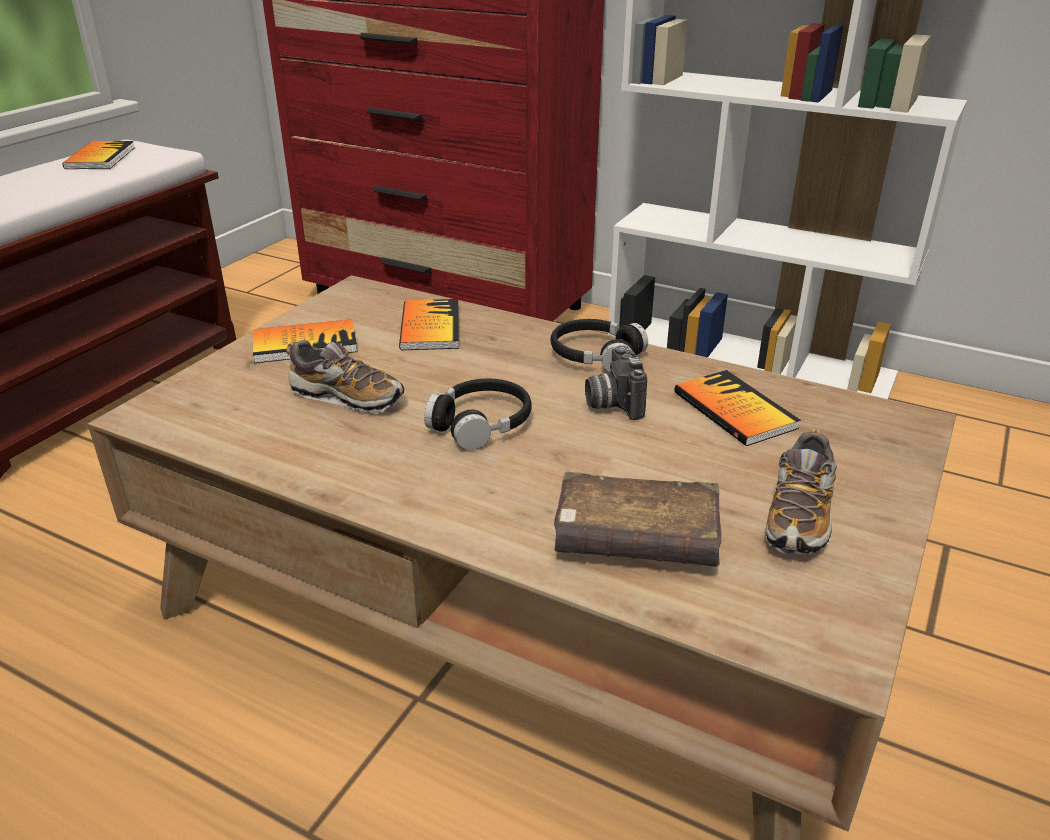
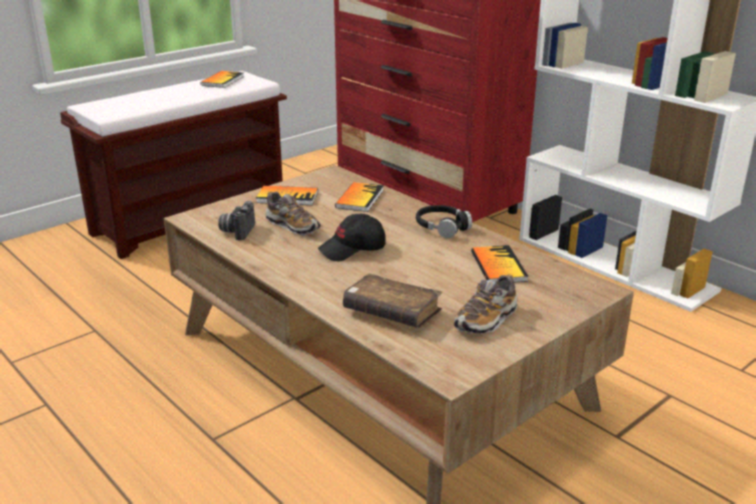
camera: 20 degrees right, 5 degrees down
(481, 423) = (352, 249): black headphones -> black cap
(612, 403) = (431, 251): camera -> camera (237, 231)

